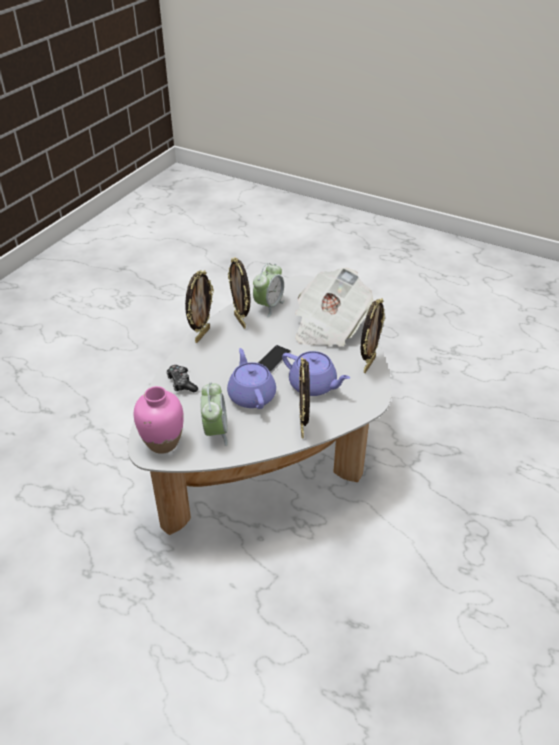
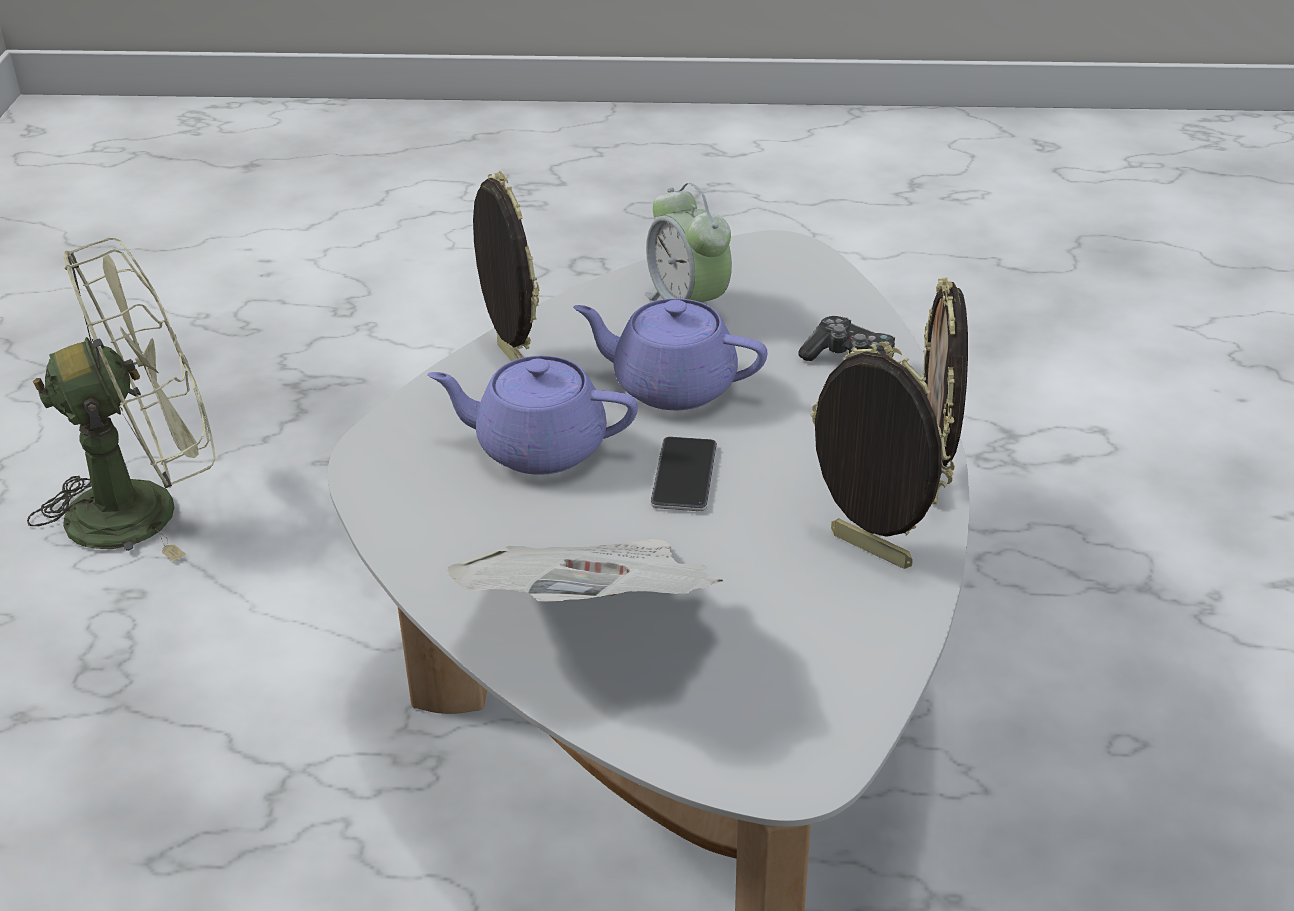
camera: 155 degrees right, 5 degrees down
(163, 443) = (770, 266): pink vase -> none
(251, 395) = (671, 386): purple teapot -> purple teapot turned 150 degrees clockwise
(269, 306) = (832, 631): alarm clock -> none
(368, 364) = (418, 541): picture frame -> none
(457, 627) = (146, 507): none -> green fan

